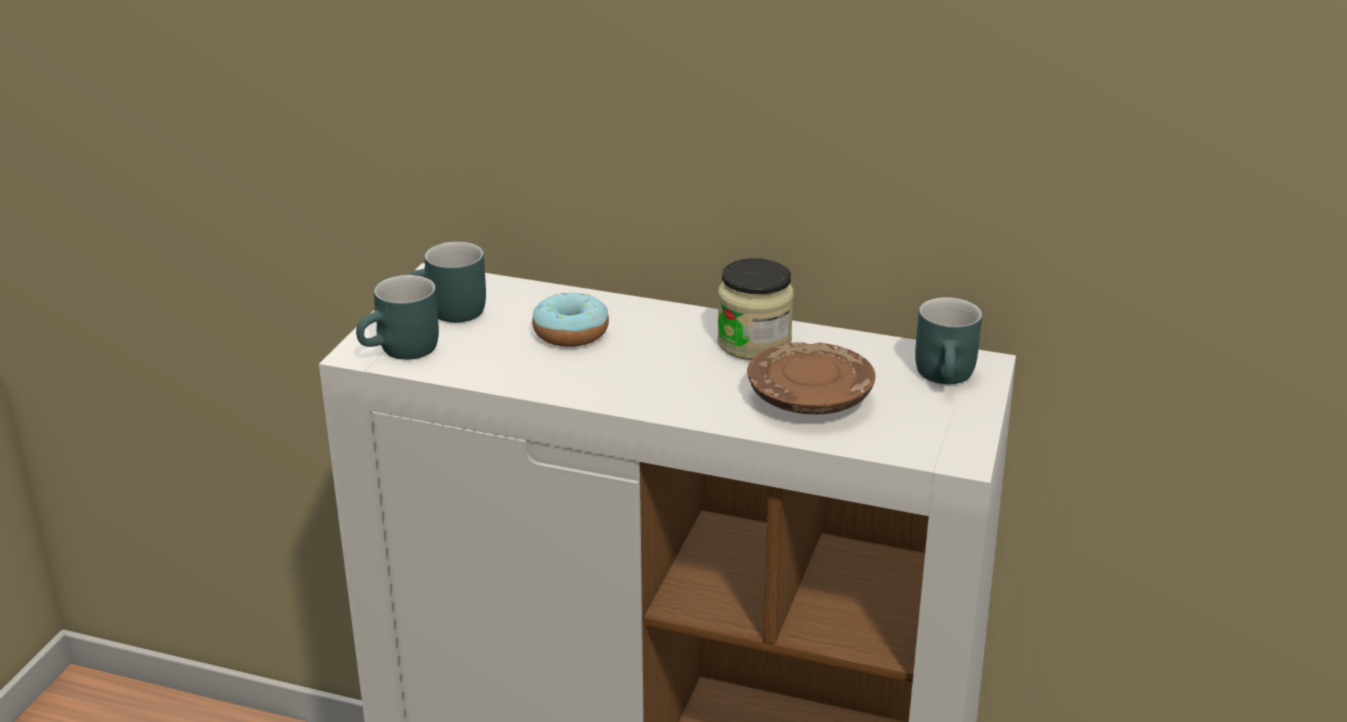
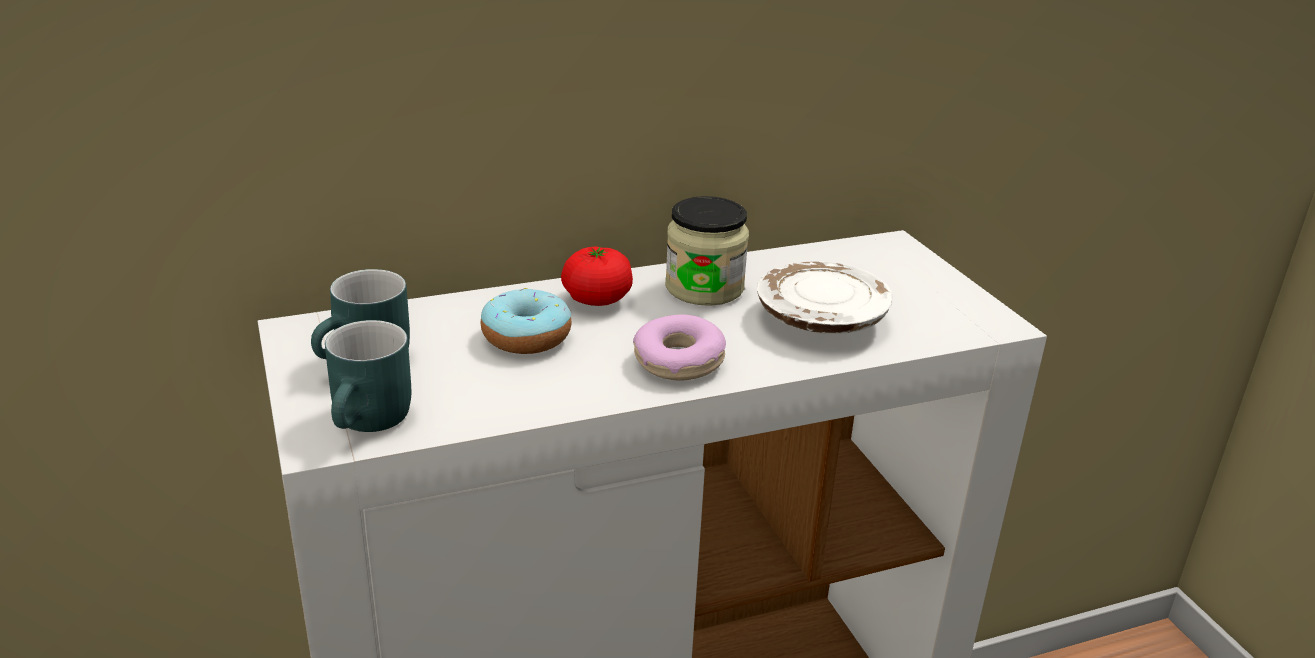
camera: 40 degrees left, 0 degrees up
(650, 388) = (678, 361): none -> donut
(659, 324) = (597, 299): none -> tomato
(809, 398) = (820, 319): brown plate -> white plate
(949, 377) = (890, 262): turquoise mug -> none

